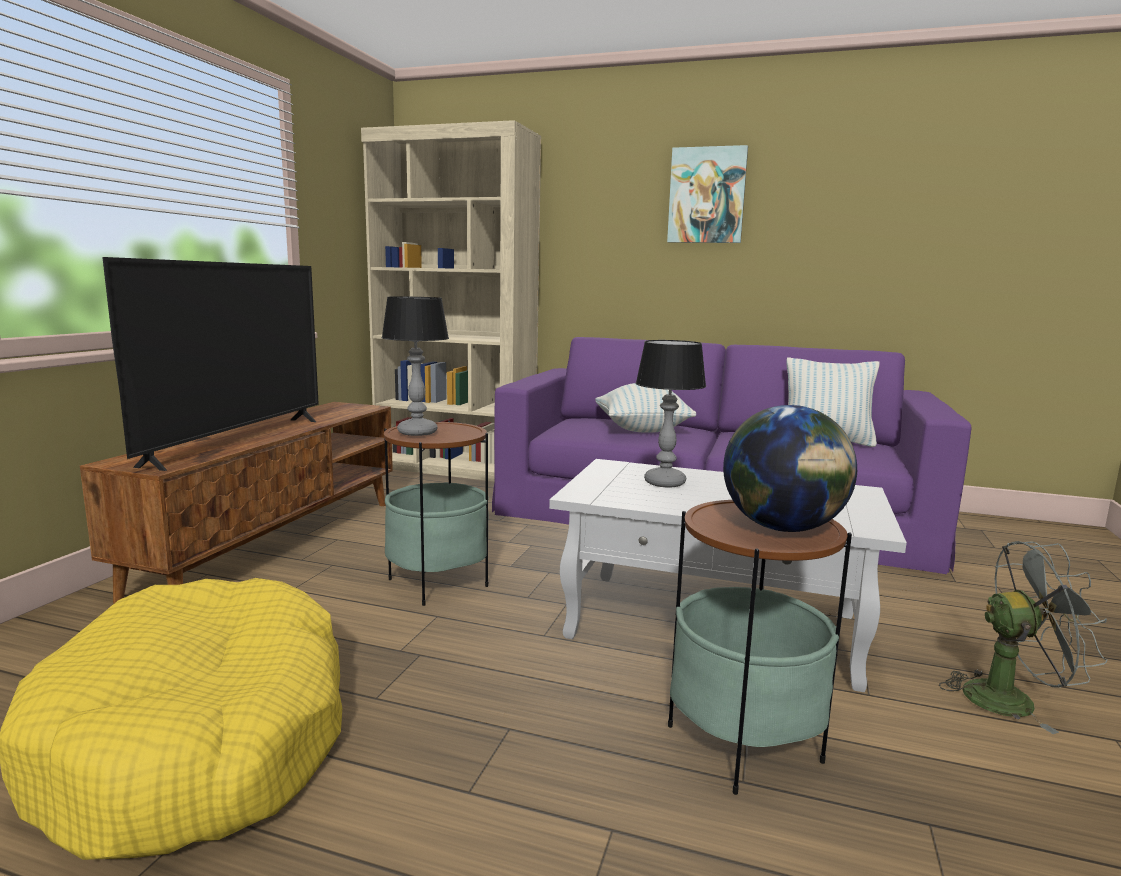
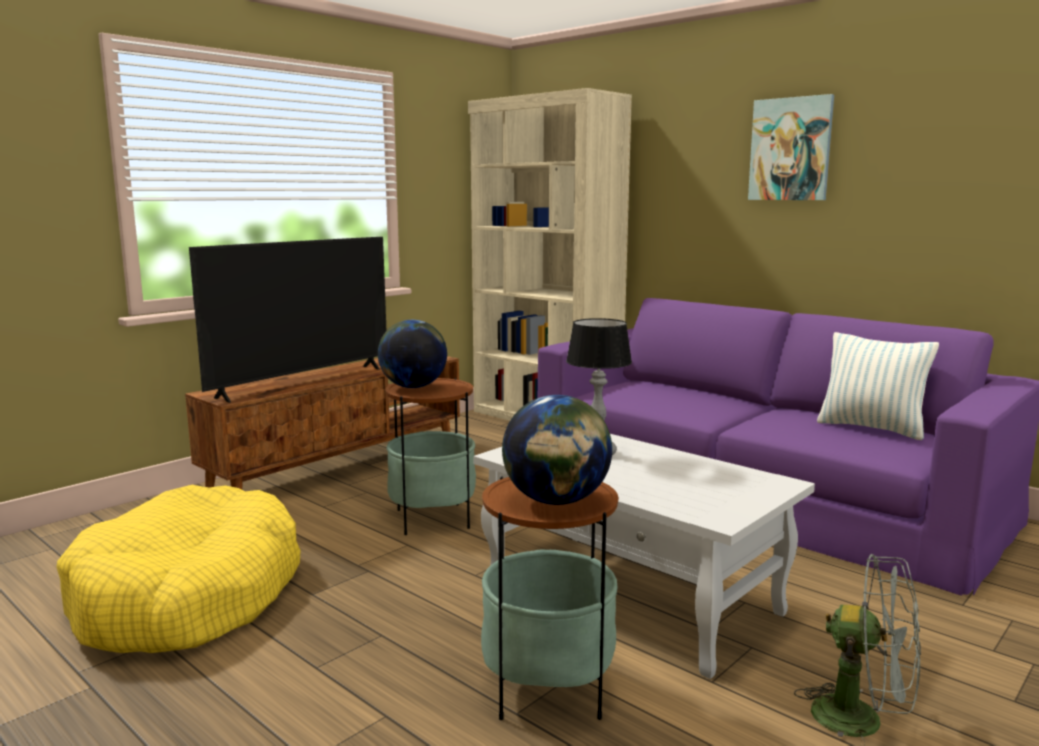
camera: 25 degrees right, 0 degrees up
(416, 432) = (413, 387): table lamp -> globe
(642, 429) = (680, 398): pillow -> none

